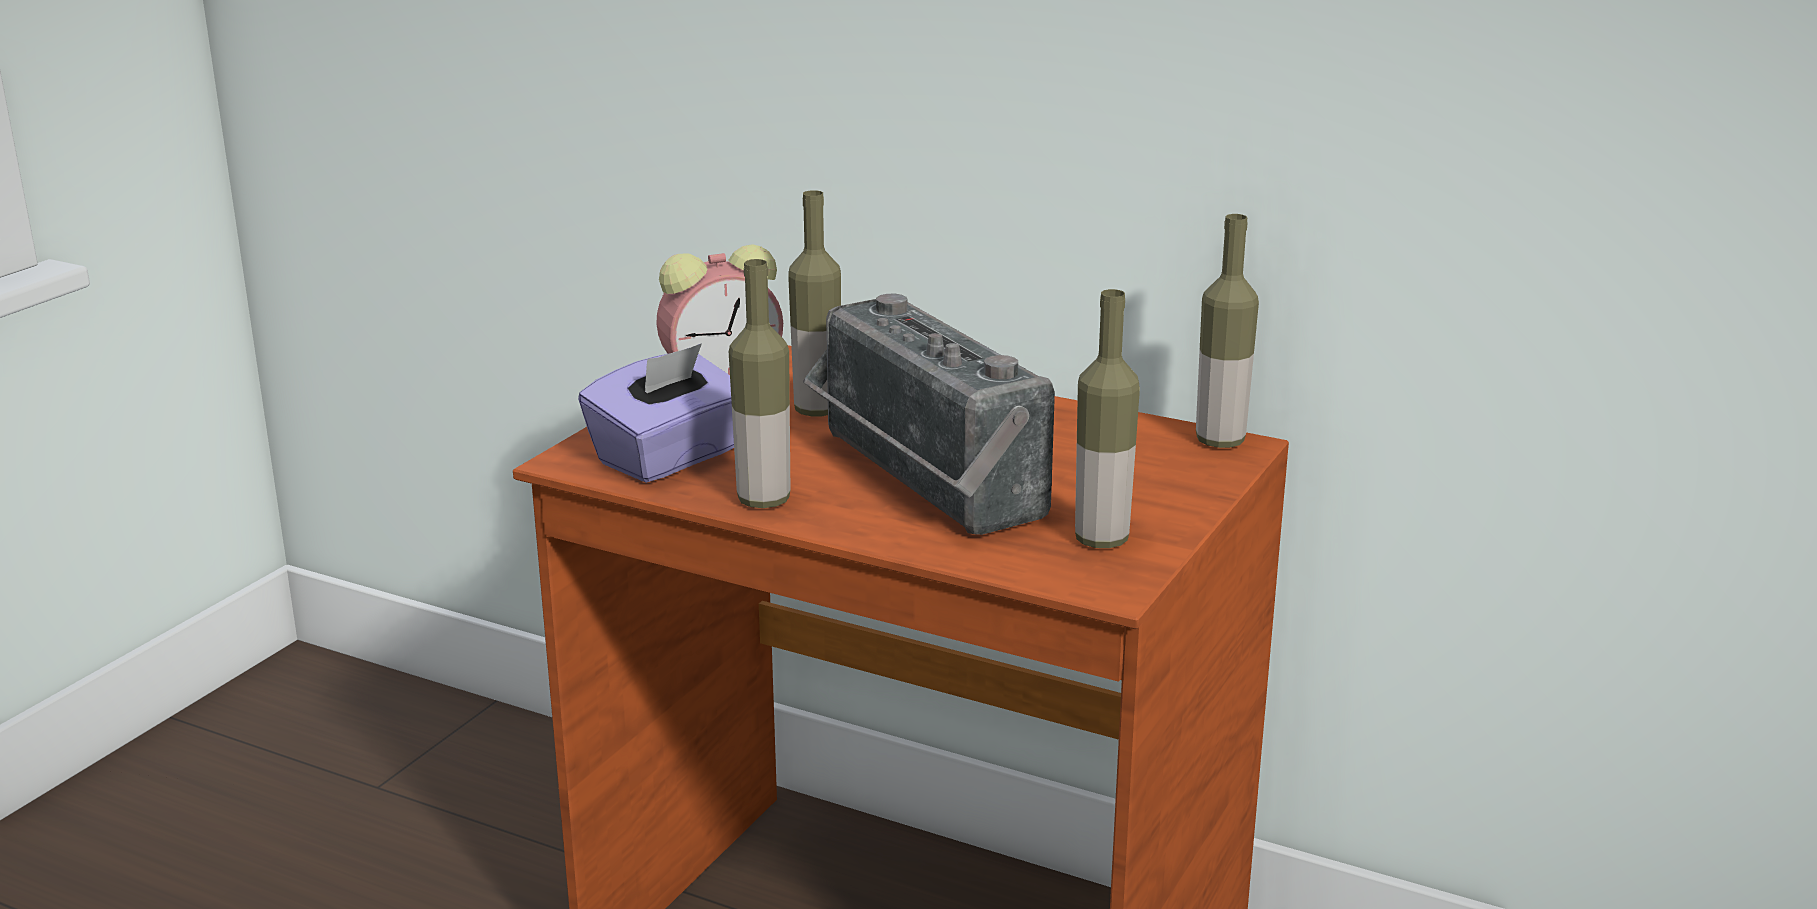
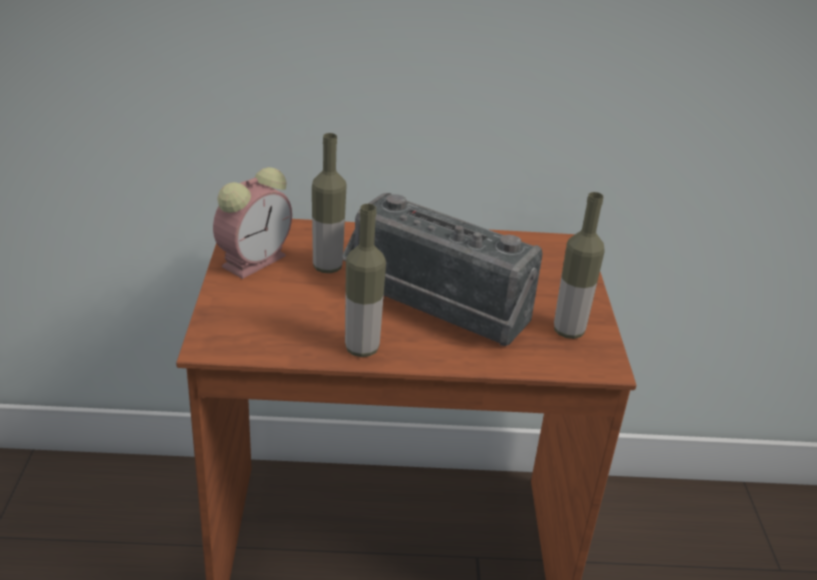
camera: 30 degrees left, 10 degrees up
(671, 457) = (273, 327): purple tissue box -> none
(1220, 441) = (559, 243): bottle -> none

